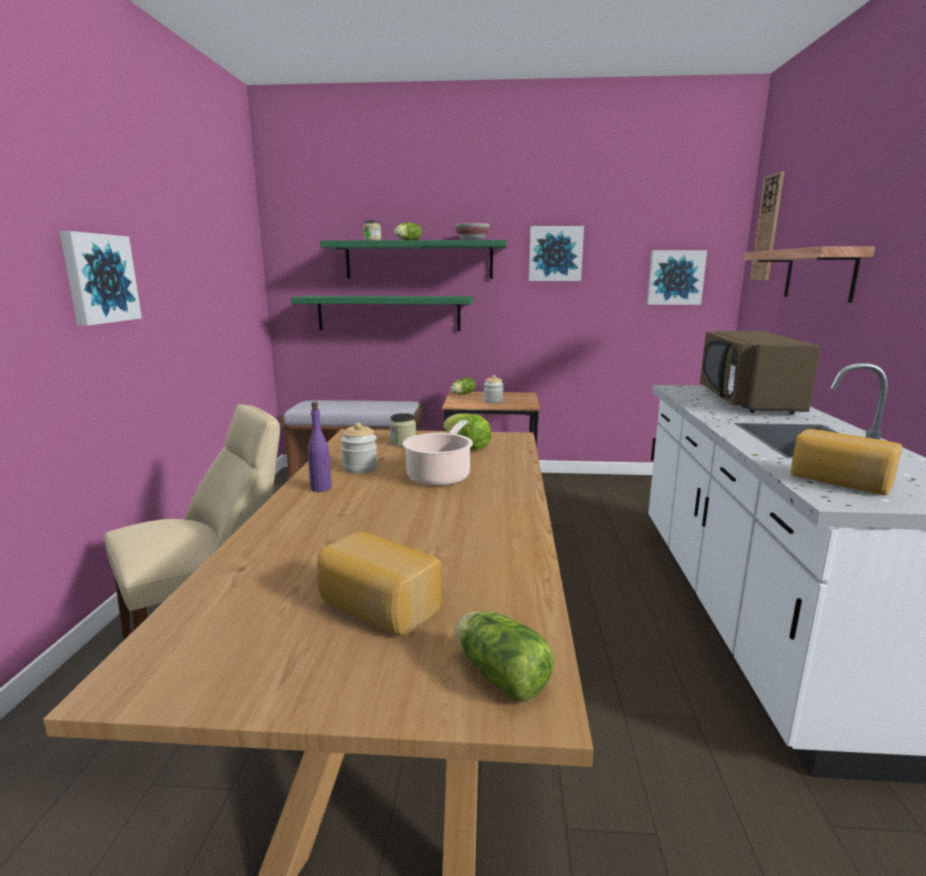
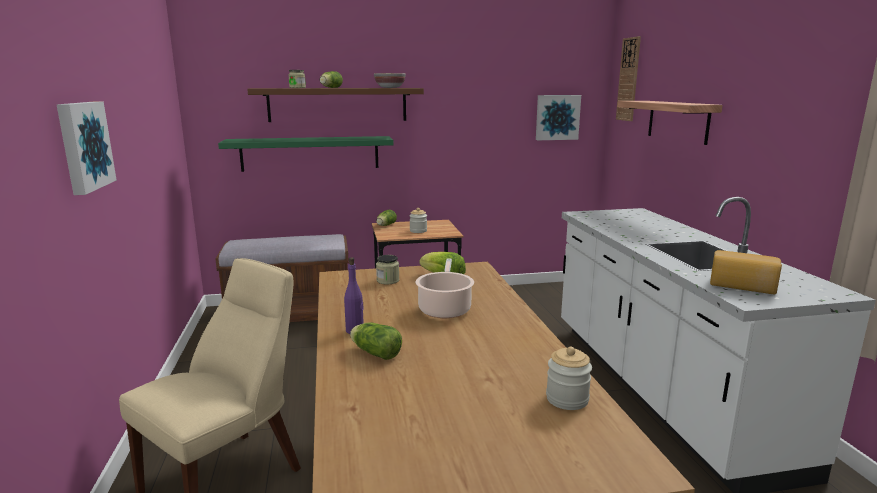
camera: 15 degrees left, 0 degrees up
(360, 468) = (371, 308): jar -> jar (567, 399)
(376, 608) = (487, 422): bread -> none
(419, 260) = (338, 104): green shelf -> brown shelf
(498, 673) = (606, 453): lettuce -> lettuce (374, 352)
(555, 254) = (459, 98): picture -> none
(746, 401) = (639, 223): brown microwave -> none

